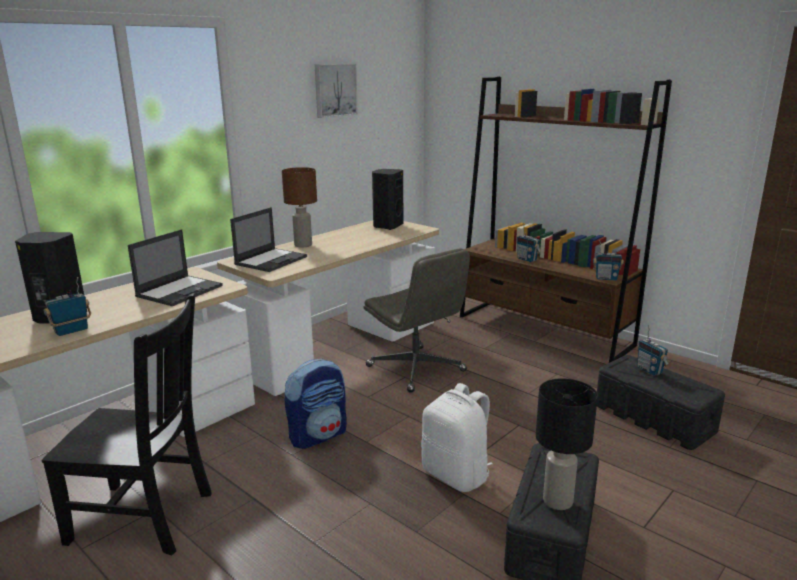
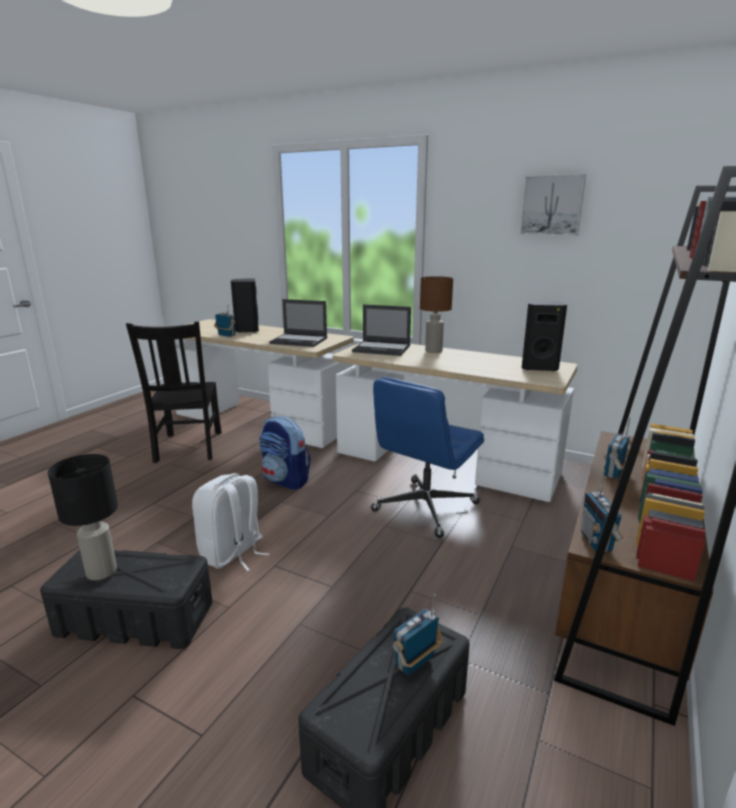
camera: 75 degrees right, 0 degrees up
(417, 369) = (425, 508): grey office chair -> blue office chair

